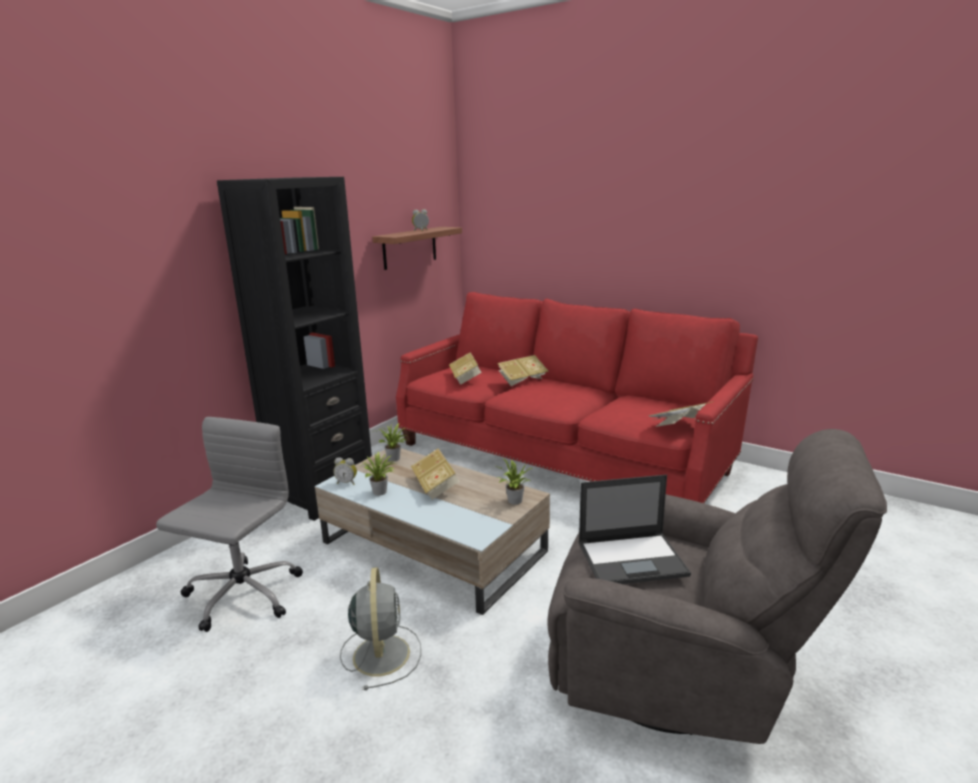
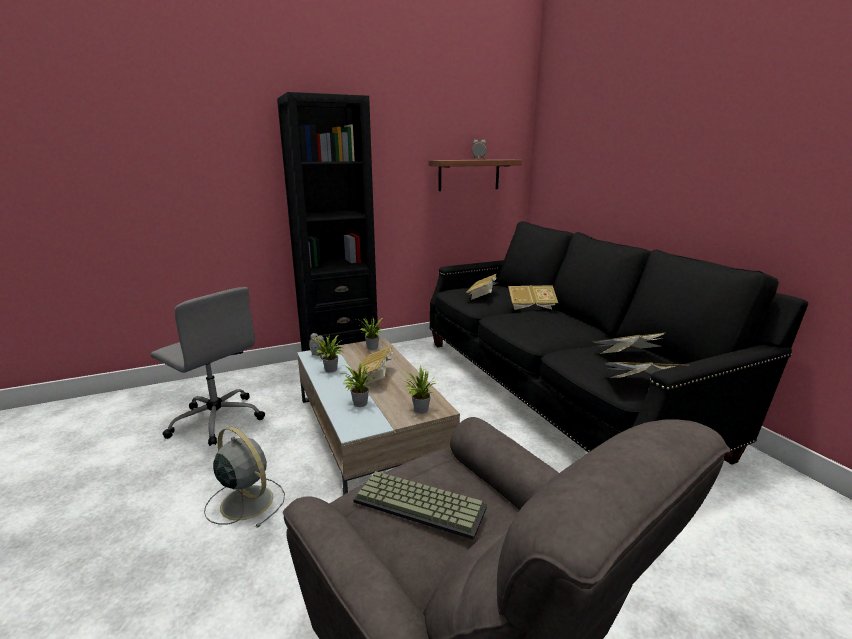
camera: 30 degrees right, 0 degrees up
(241, 596) = (216, 420): grey office chair -> grey office chair turned 75 degrees clockwise
(381, 653) = (245, 501): grey fan -> grey fan turned 75 degrees counterclockwise
(451, 514) = (358, 403): none -> potted plant
(562, 455) = (559, 389): red sofa -> black sofa
(633, 559) = (421, 504): laptop -> keyboard
(646, 405) = (627, 355): none -> book

